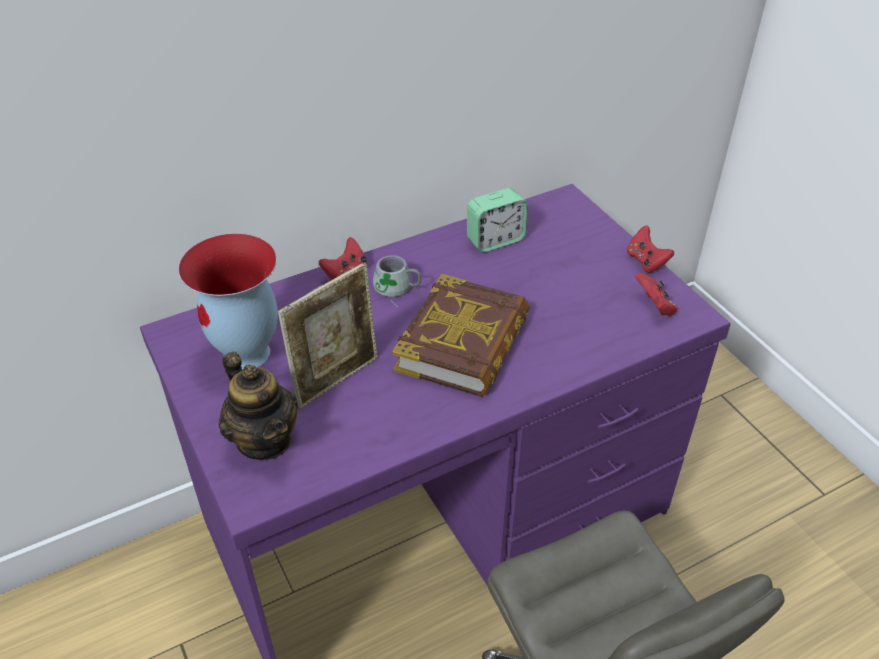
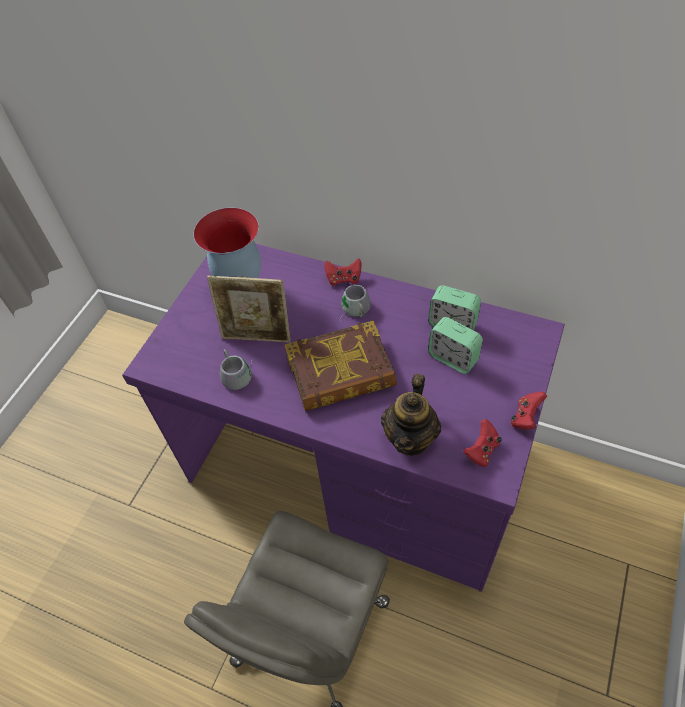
camera: 55 degrees right, 10 degrees up
(264, 440) = (189, 340): teapot -> teapot (410, 438)
(366, 422) = (238, 373): none -> grey mug
(534, 262) = (453, 358): none -> alarm clock

